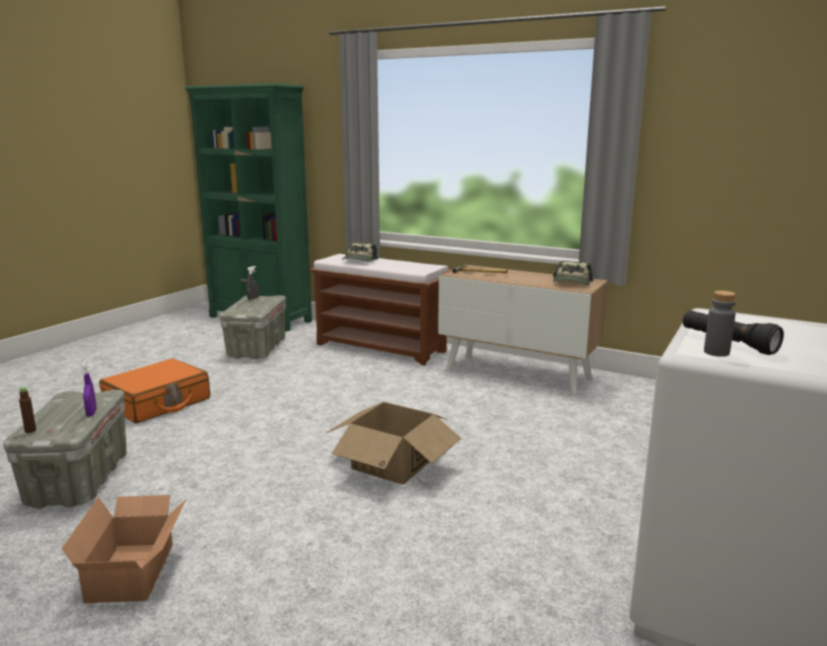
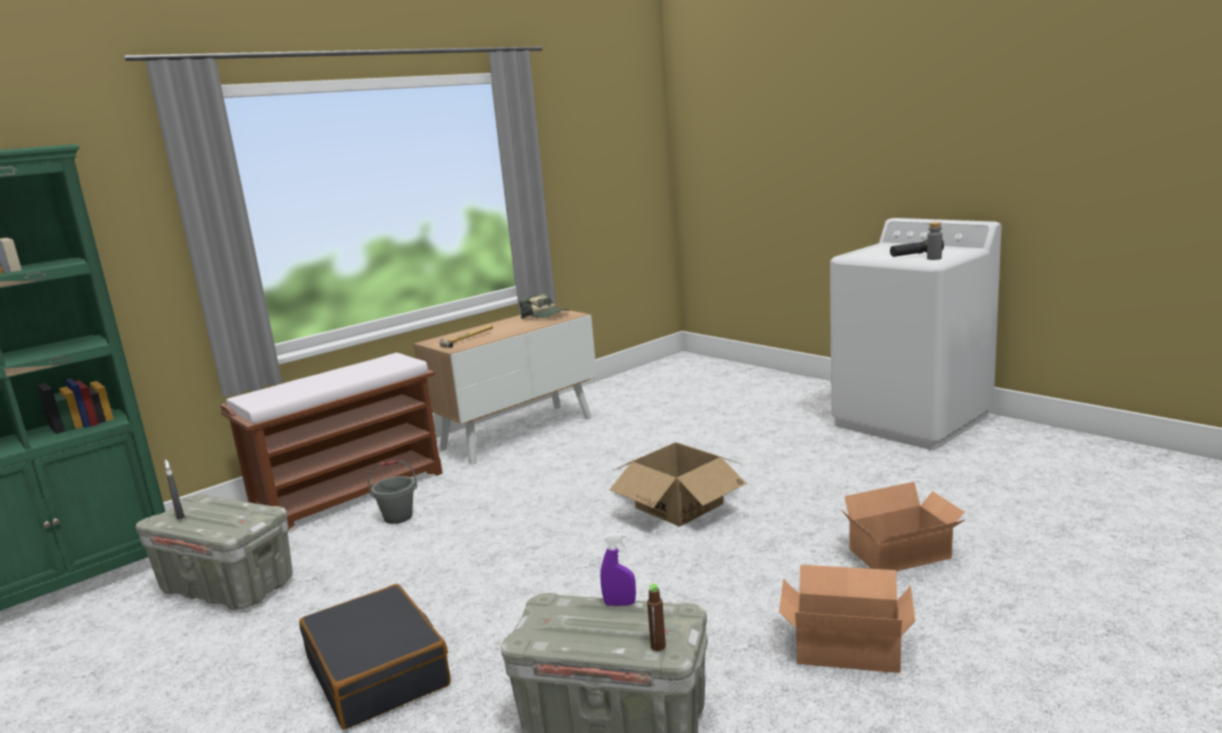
camera: 70 degrees left, 0 degrees up
(158, 403) = (378, 672): orange suitcase -> black suitcase
(301, 605) = (903, 555): none -> cardboard box
(349, 367) = (398, 517): none -> grey bucket
(359, 260) = (300, 387): cap -> none

